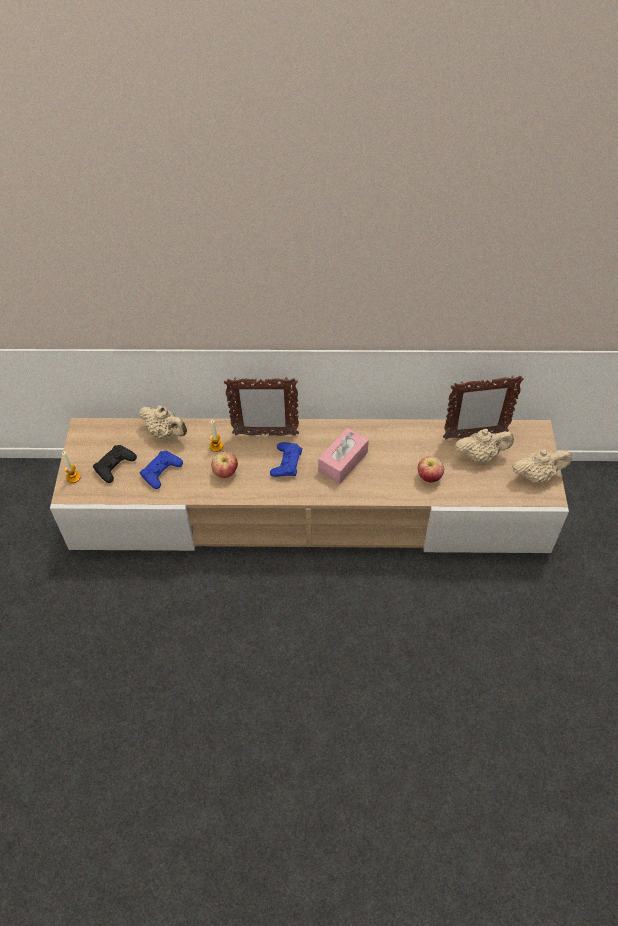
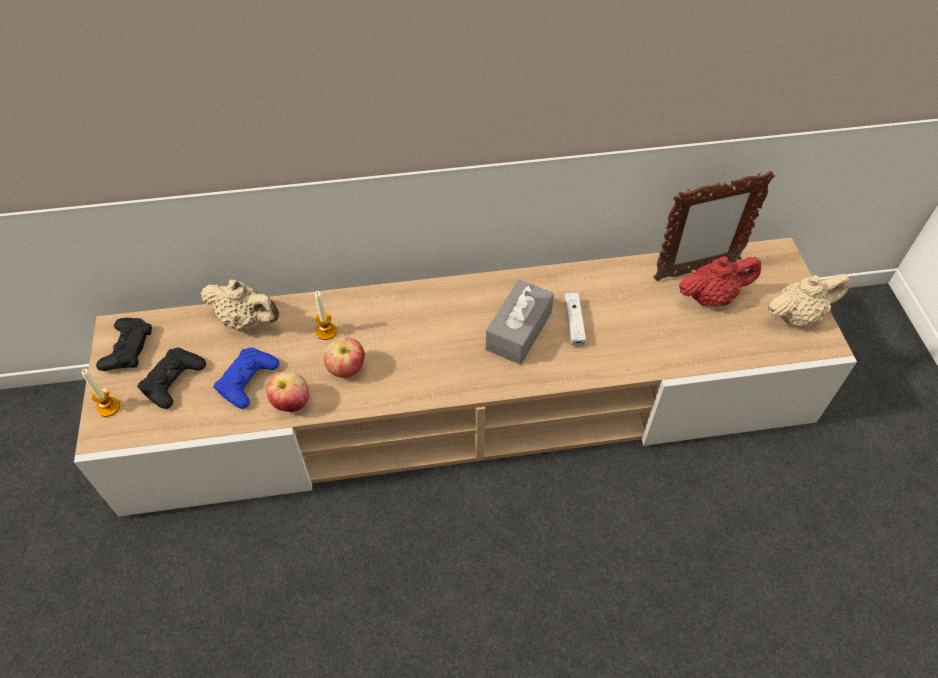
camera: 10 degrees left, 0 degrees up
(88, 441) = (127, 348): none -> black game controller
(265, 434) = (396, 305): picture frame -> none
(286, 463) = (436, 343): blue game controller -> none
(343, 462) = (519, 331): pink tissue box -> grey tissue box
(381, 461) = (574, 323): none -> white game controller
(429, 477) = (648, 337): apple -> apple (291, 403)
(480, 455) = (711, 297): beige teapot -> red teapot

